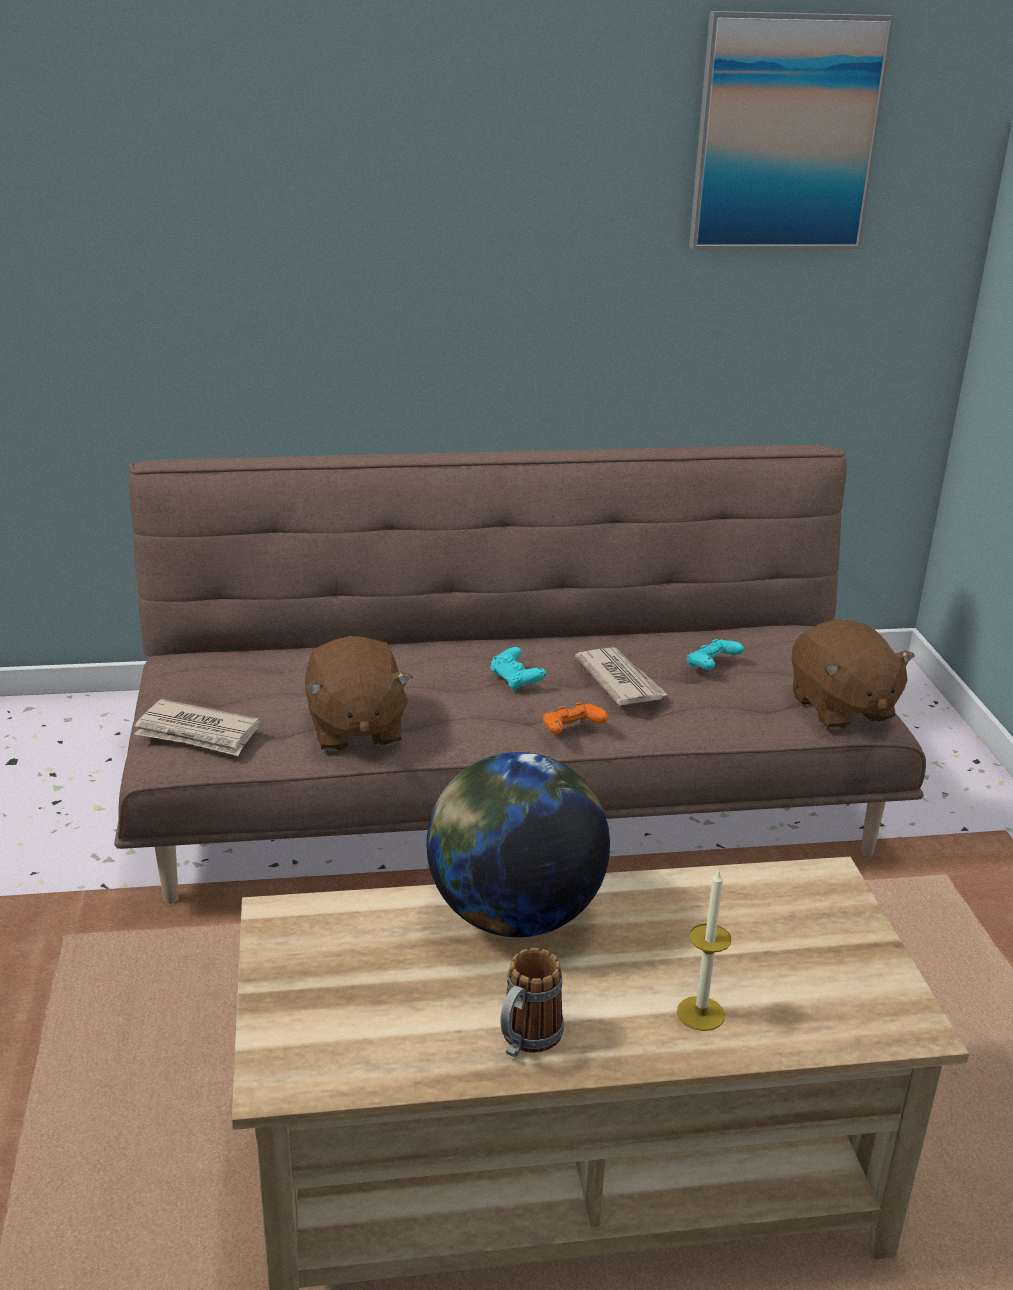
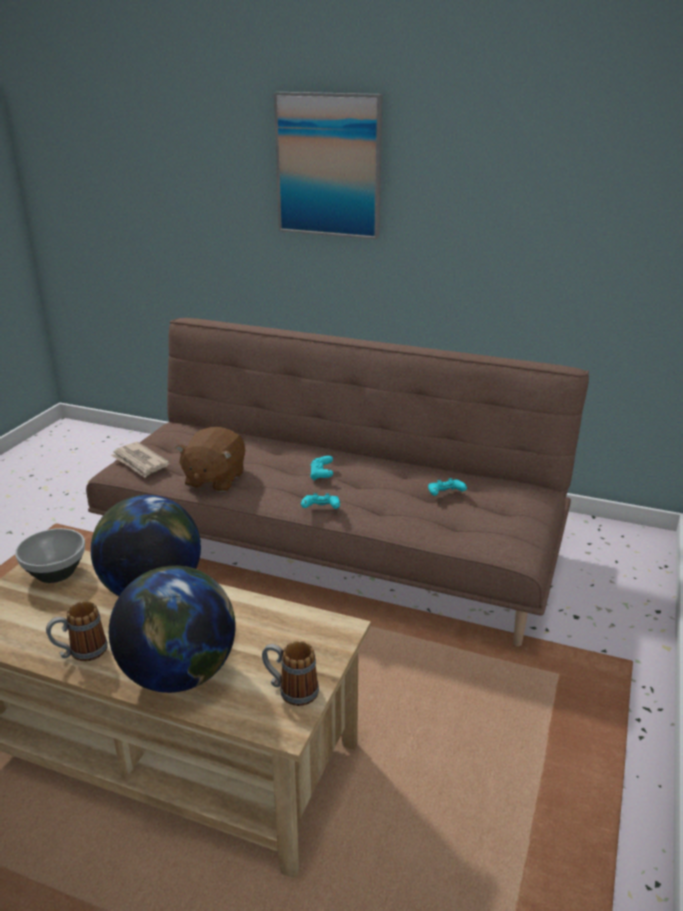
camera: 30 degrees right, 0 degrees up
(322, 940) = (55, 572): none -> bowl
(571, 731) = (321, 509): orange game controller -> turquoise game controller
(620, 680) = (380, 489): newspaper -> none
(700, 1013) = (179, 673): candle -> globe
(786, 134) = (586, 154): picture -> picture (329, 165)
(841, 708) = (500, 540): brown plush toy -> none
(865, 978) = (291, 691): none -> mug

